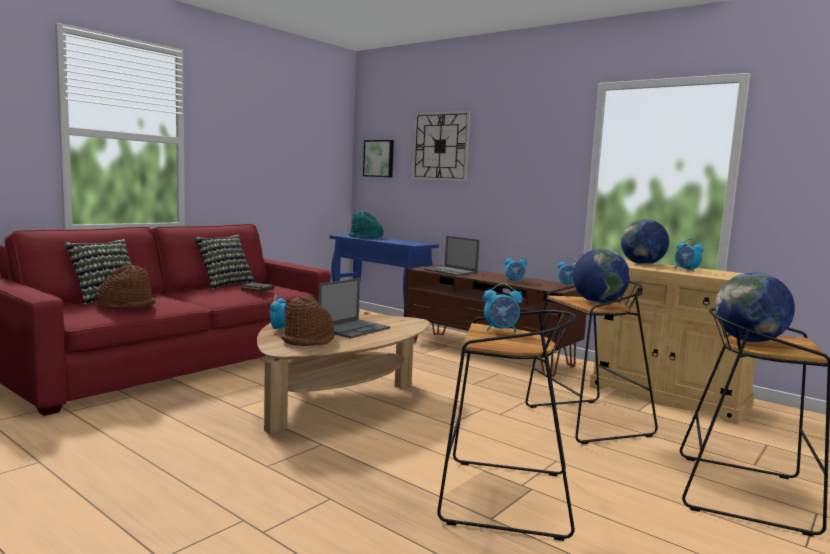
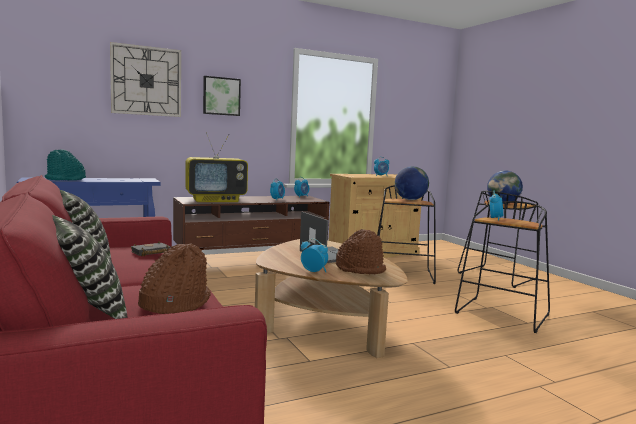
camera: 65 degrees left, 0 degrees up
(379, 158) = (54, 87): picture -> picture (221, 96)
(451, 271) = (216, 200): laptop -> television
(642, 264) = (355, 175): globe -> none

